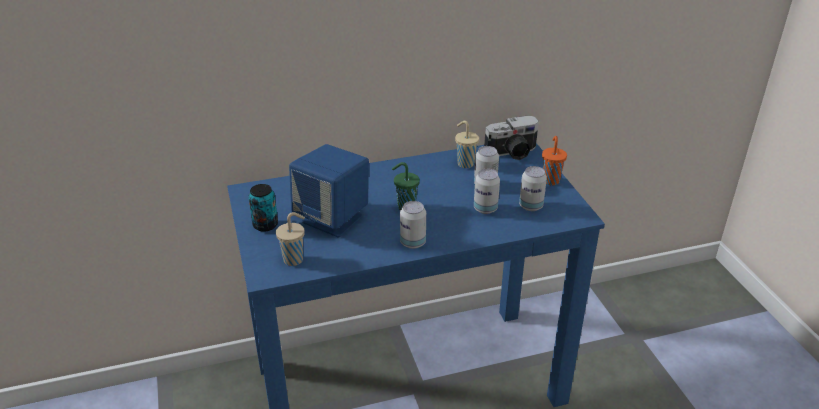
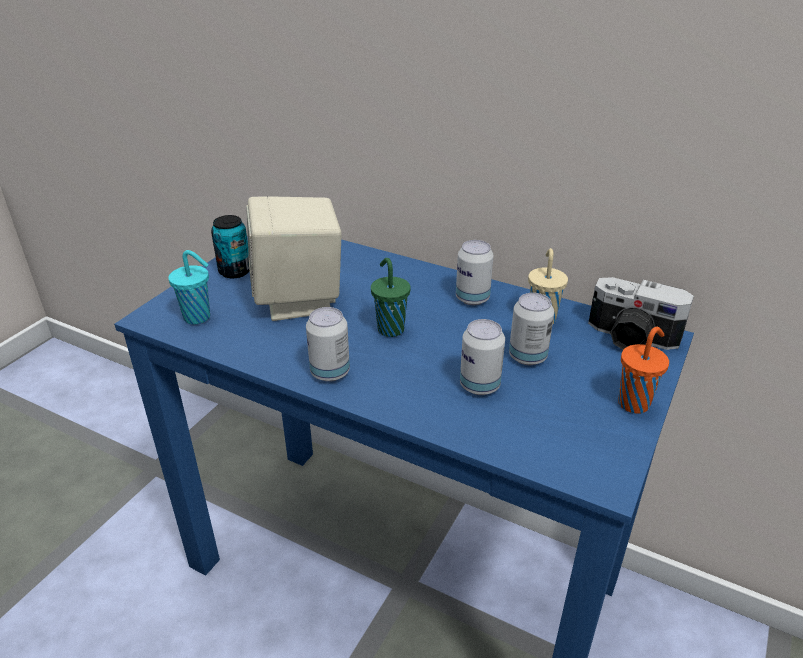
camera: 45 degrees right, 0 degrees up
(294, 259) = (199, 318): beige cup -> turquoise cup
(333, 219) = (299, 299): blue speaker -> beige speaker
(531, 206) = (548, 419): can -> can (472, 298)

